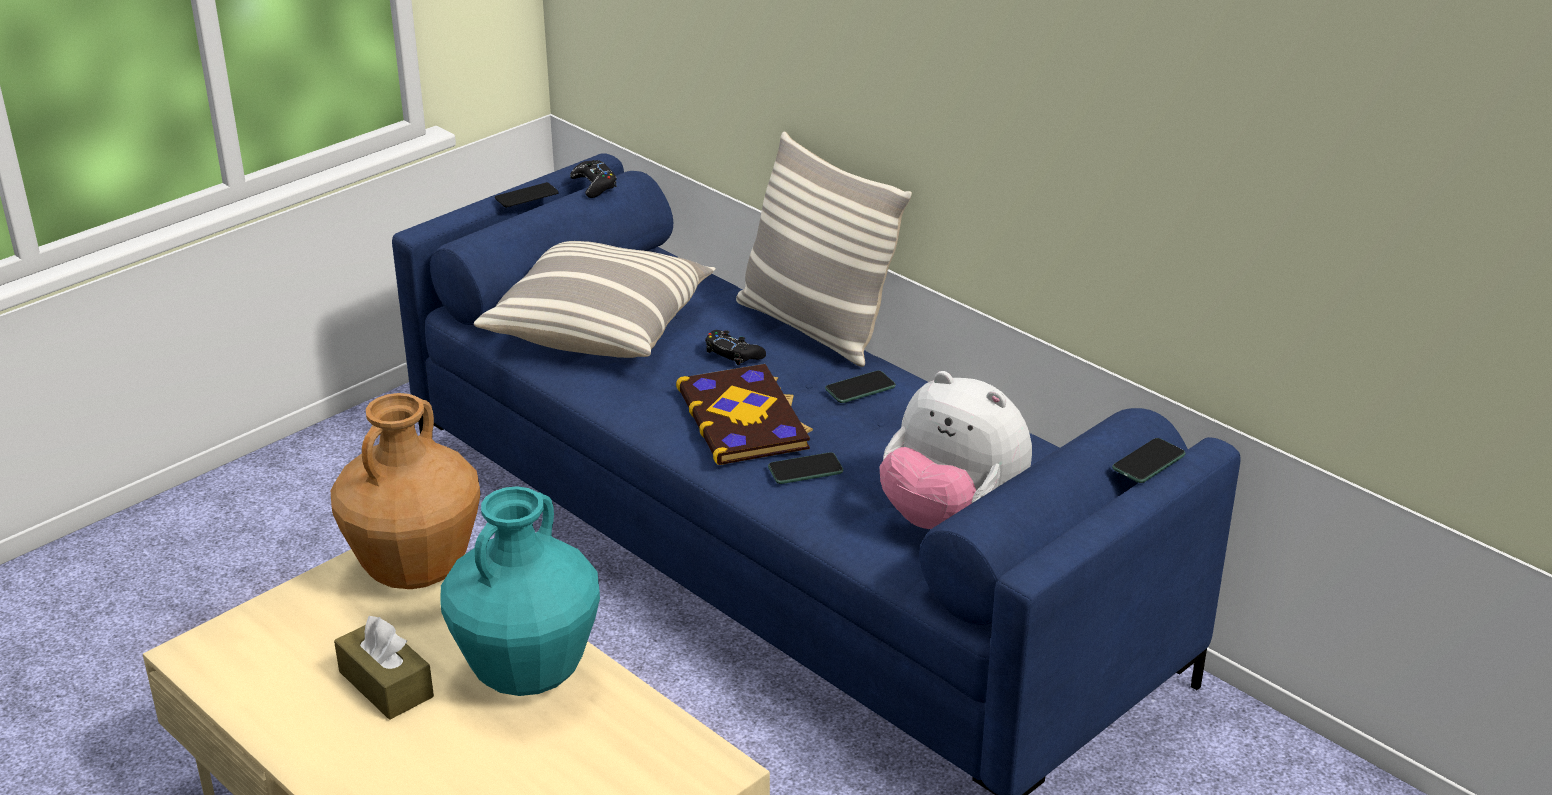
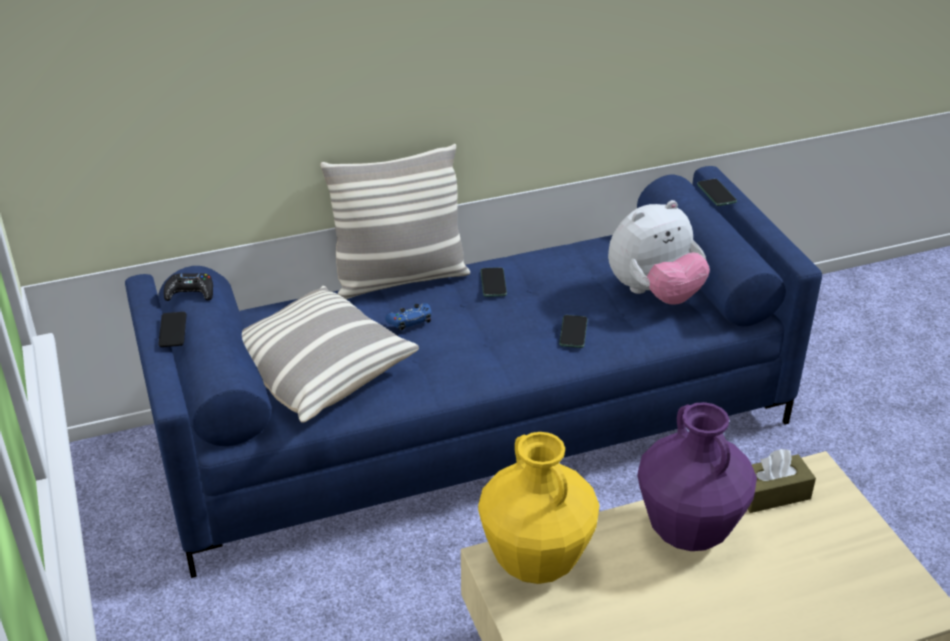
camera: 65 degrees left, 5 degrees up
(386, 684) = (667, 608): brown tissue box -> brown tissue box (772, 494)
(416, 571) = (535, 562): brown vase -> yellow vase
(528, 674) = (687, 531): turquoise vase -> purple vase
(733, 354) = (410, 321): black game controller -> blue game controller
(744, 418) = (496, 339): book -> none

